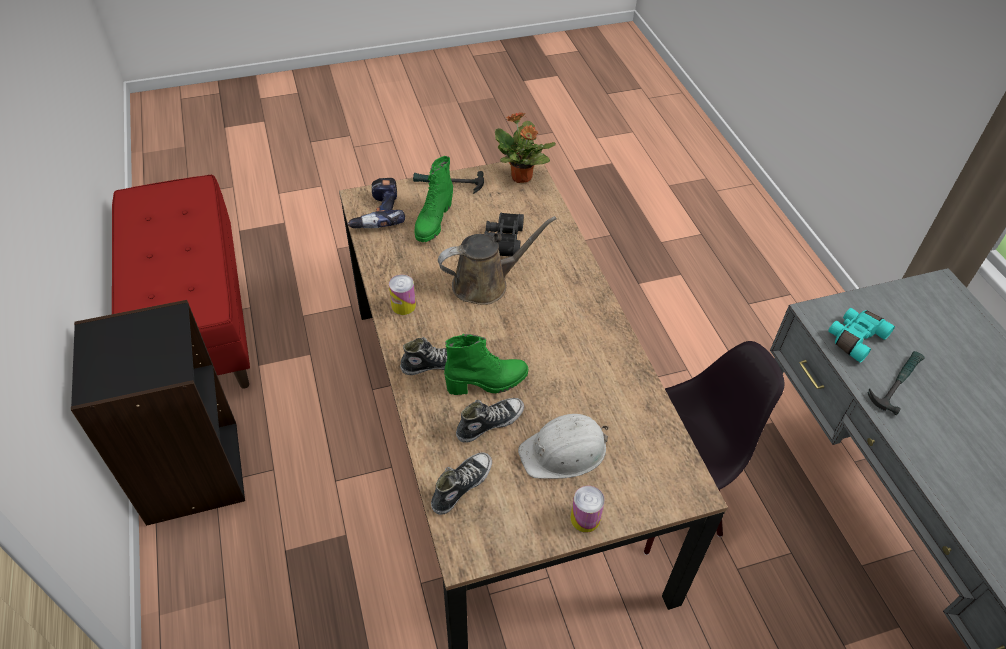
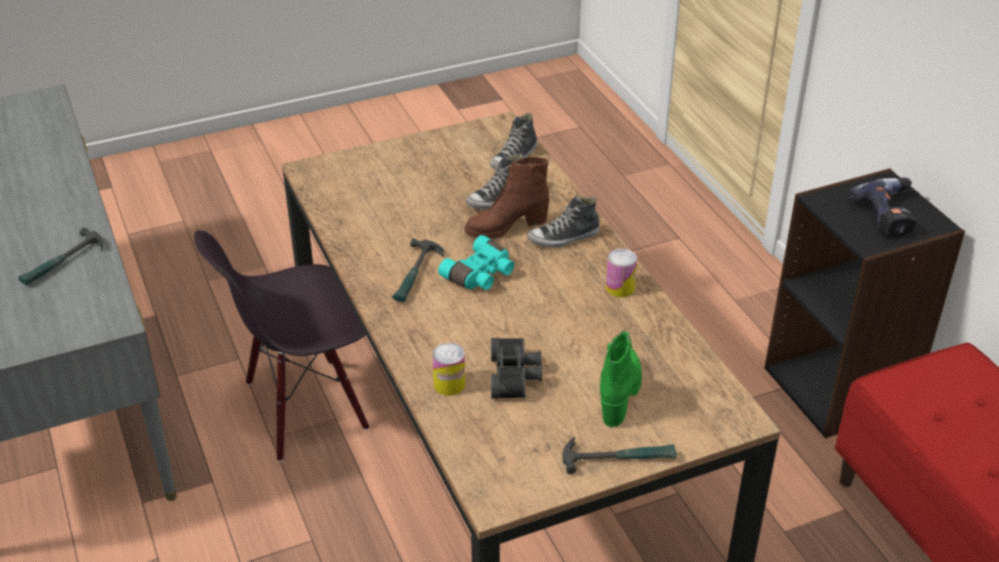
camera: 175 degrees right, 10 degrees down
(377, 213) = (706, 399): power drill -> power drill (891, 215)
(485, 284) = (528, 319): brown watering can -> none
(487, 383) = (506, 227): green boot -> brown boot
(521, 177) = (503, 481): potted plant -> none
(564, 451) = (424, 185): white hard hat -> none
(574, 335) = (416, 275): none -> hammer
(585, 518) = (406, 148): can -> can (449, 384)
(854, 338) = (83, 301): turquoise binoculars -> turquoise binoculars (480, 275)

